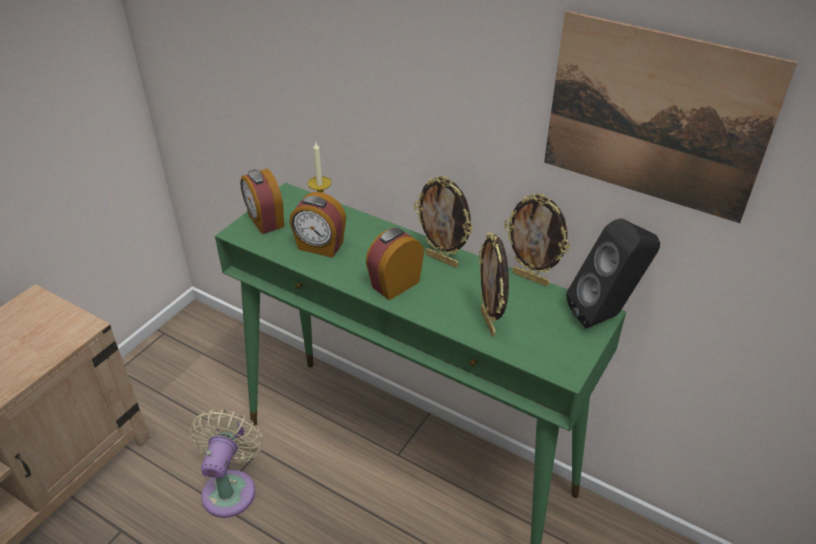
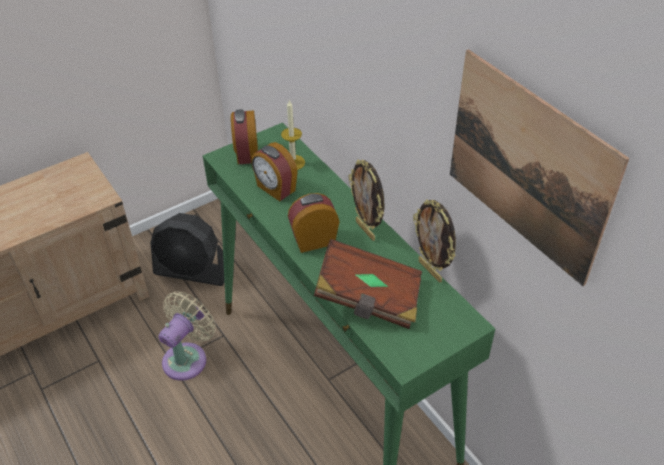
camera: 25 degrees right, 5 degrees up
(189, 395) = (192, 271): none -> black fan
(489, 322) = (368, 299): picture frame -> brown book
(605, 315) = (473, 326): black speaker -> none

